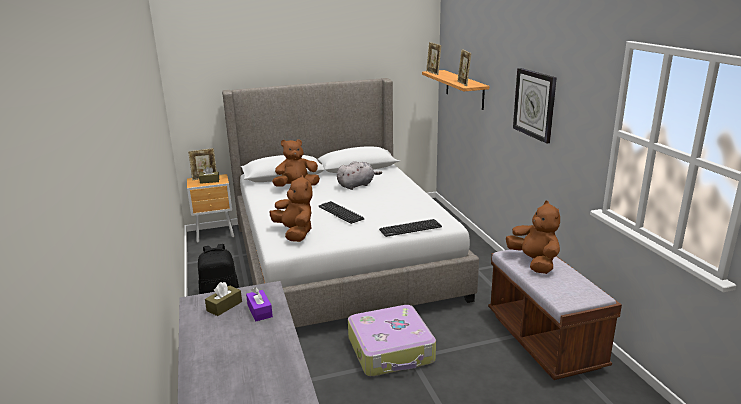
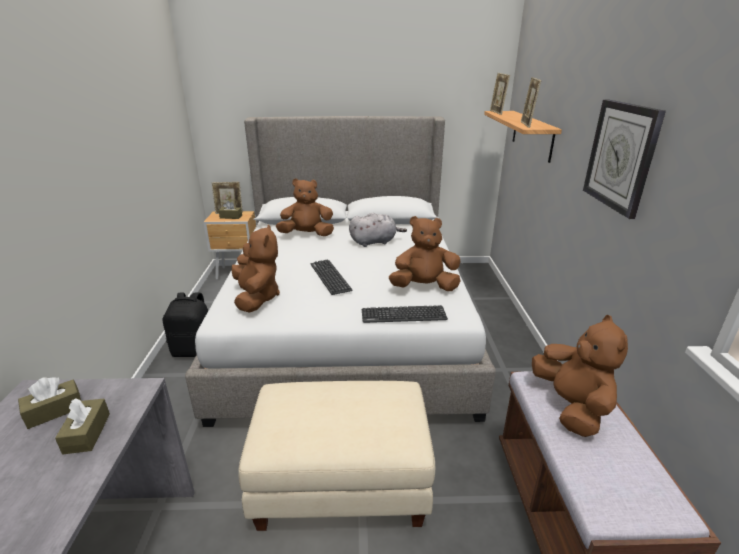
camera: 15 degrees right, 5 degrees up
(259, 311) = (87, 433): purple tissue box -> brown tissue box
(391, 350) = (342, 481): suitcase -> beige ottoman
(414, 210) = (424, 287): none -> brown plush toy

